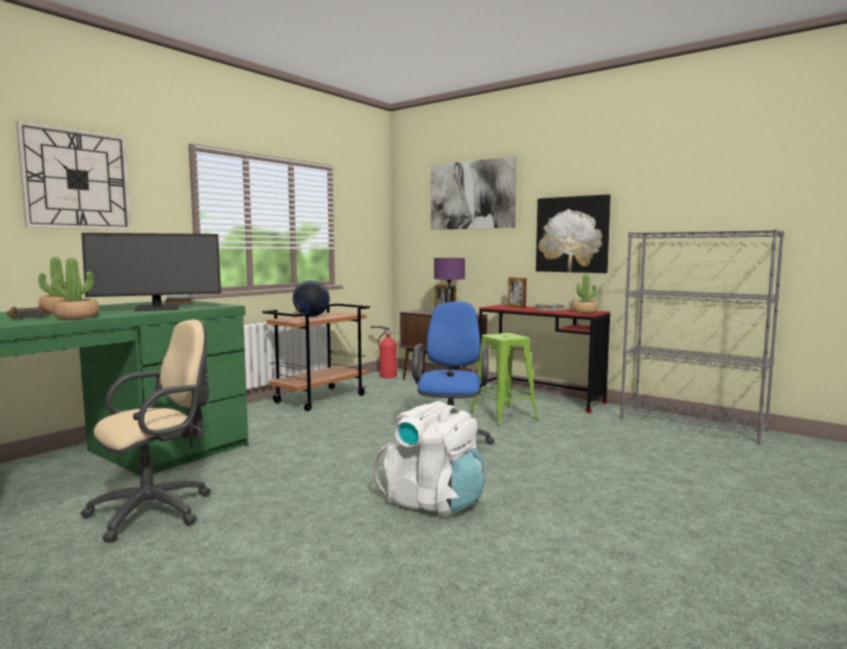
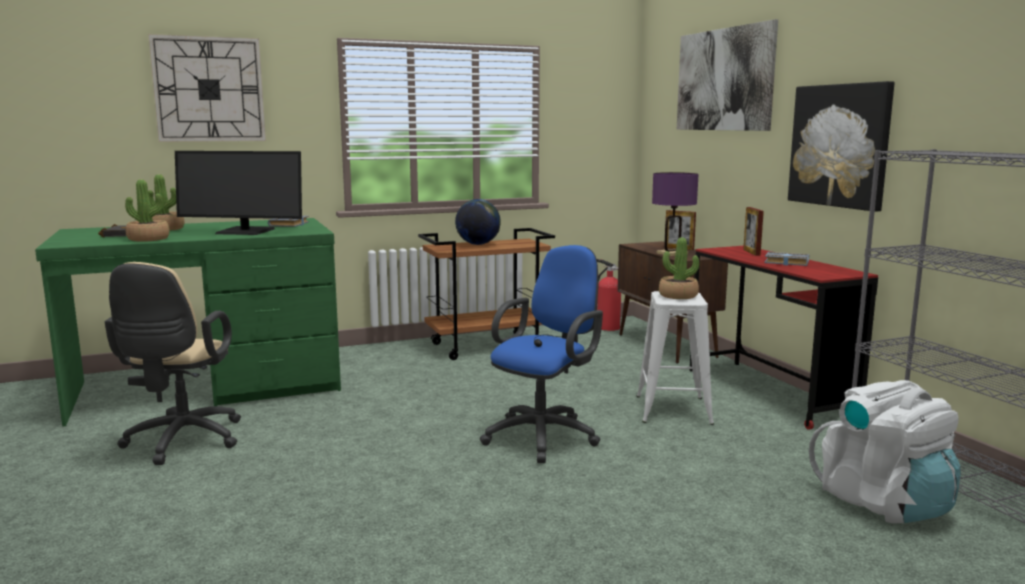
camera: 30 degrees right, 5 degrees up
(157, 510) = (181, 442): beige office chair -> beige office chair turned 105 degrees clockwise
(433, 502) = (419, 501): white backpack -> white backpack (883, 503)
(504, 416) = (673, 410): green stool -> white stool
(584, 312) = (829, 272): potted plant -> potted plant (678, 296)

